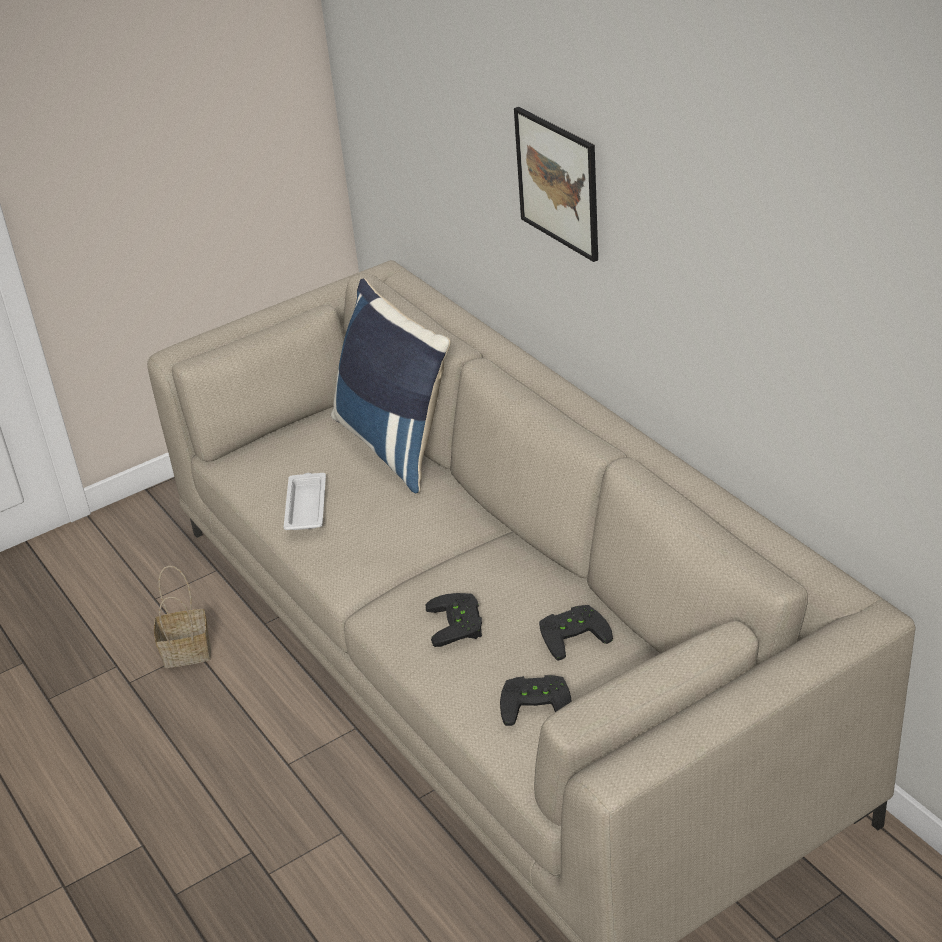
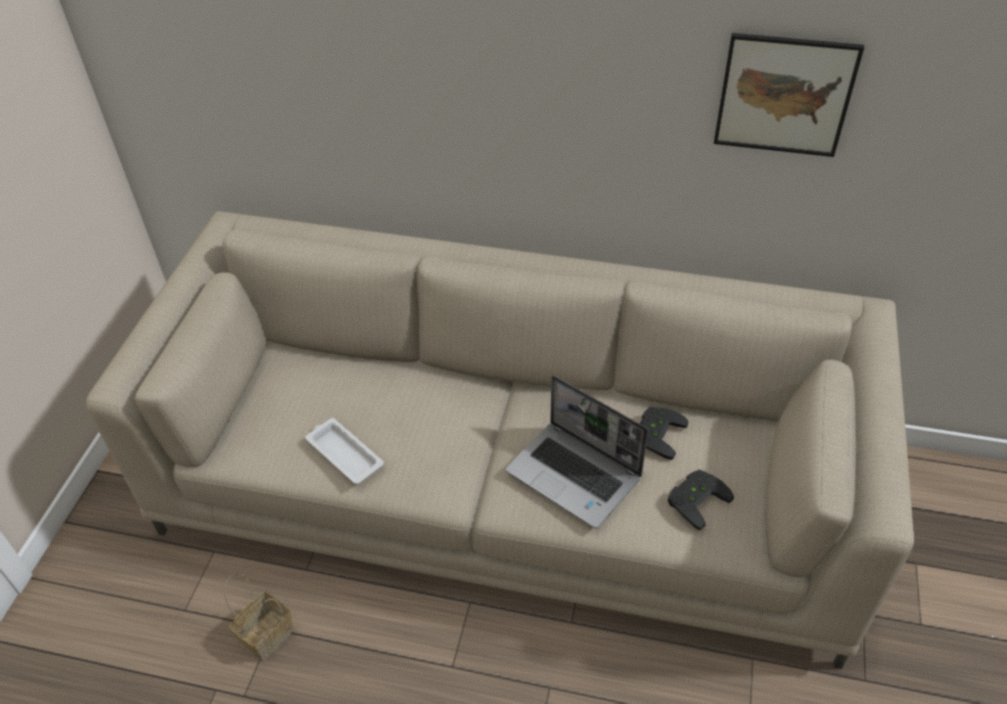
camera: 45 degrees left, 10 degrees up
(397, 444) = (354, 363): blue pillow -> none
(459, 623) = (575, 475): black game controller -> laptop
(558, 183) = (463, 78): picture -> picture (784, 95)

